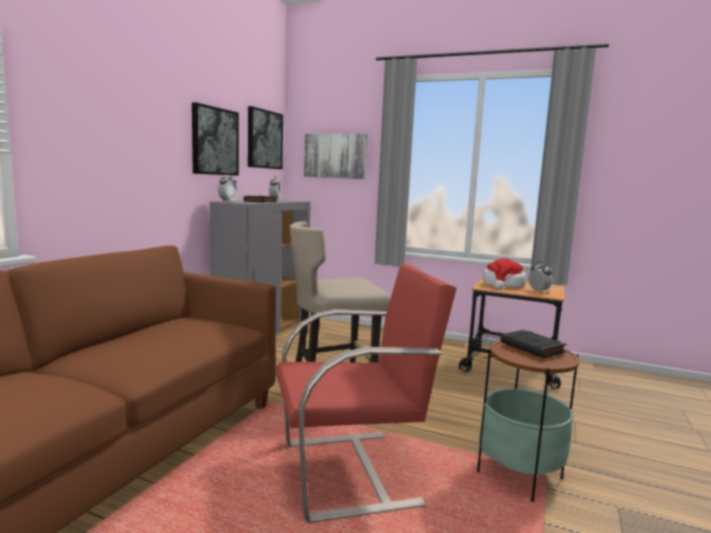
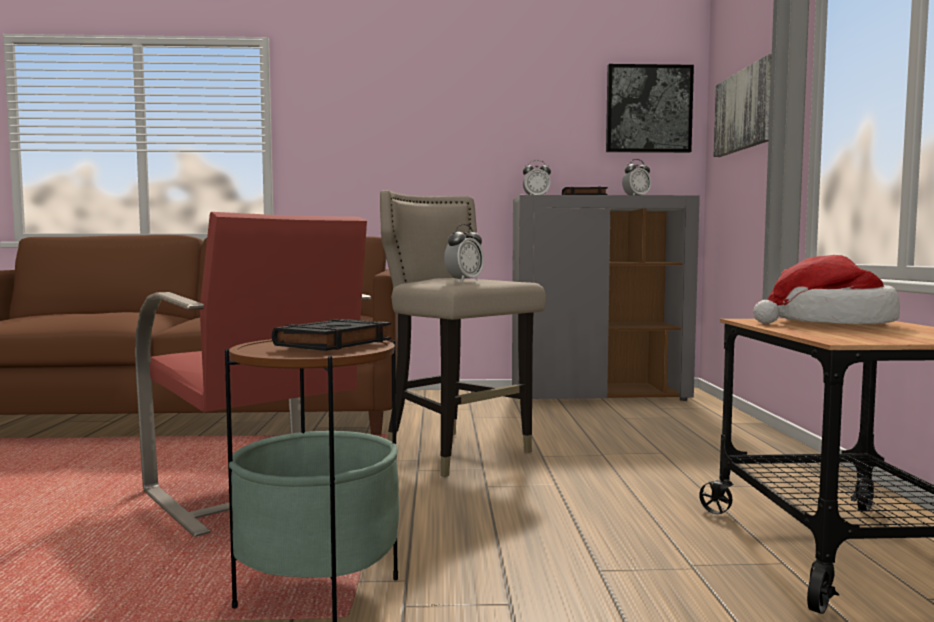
camera: 65 degrees right, 5 degrees down
(214, 141) = (534, 121): picture -> none
(538, 291) = (856, 334): alarm clock -> alarm clock (464, 281)

